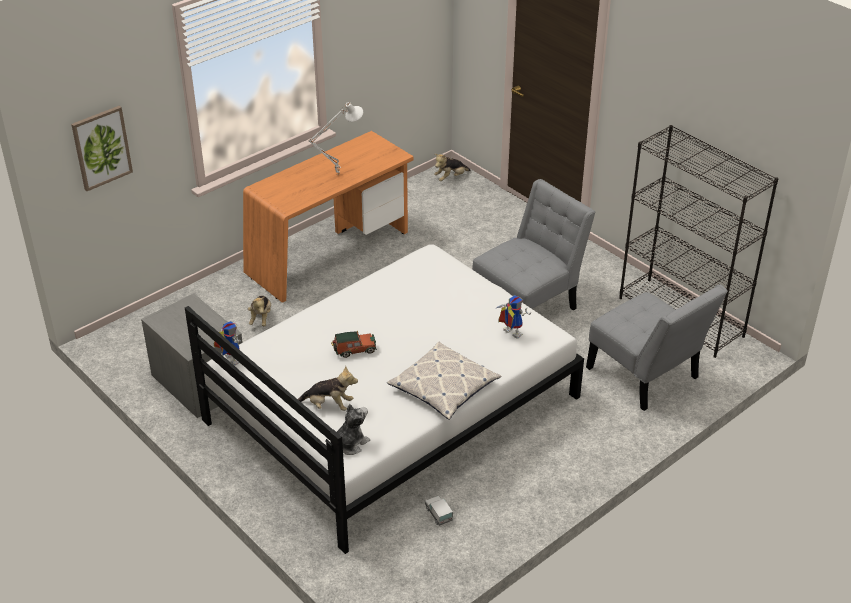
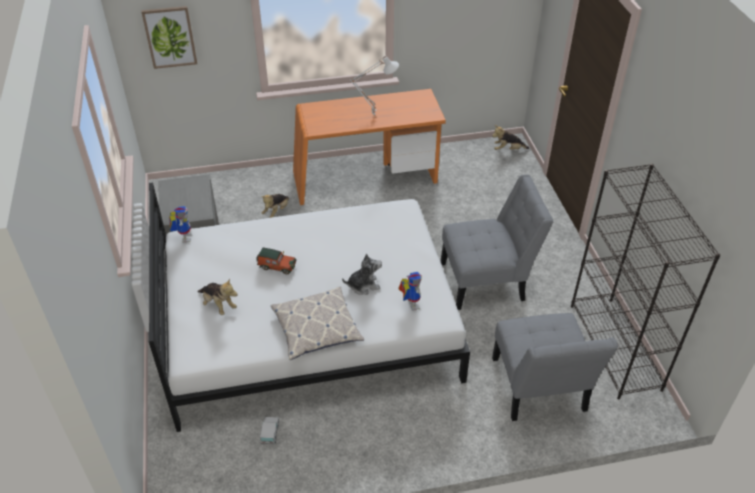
camera: 30 degrees right, 5 degrees up
(349, 444) = (205, 345): plush toy -> plush toy (363, 285)

